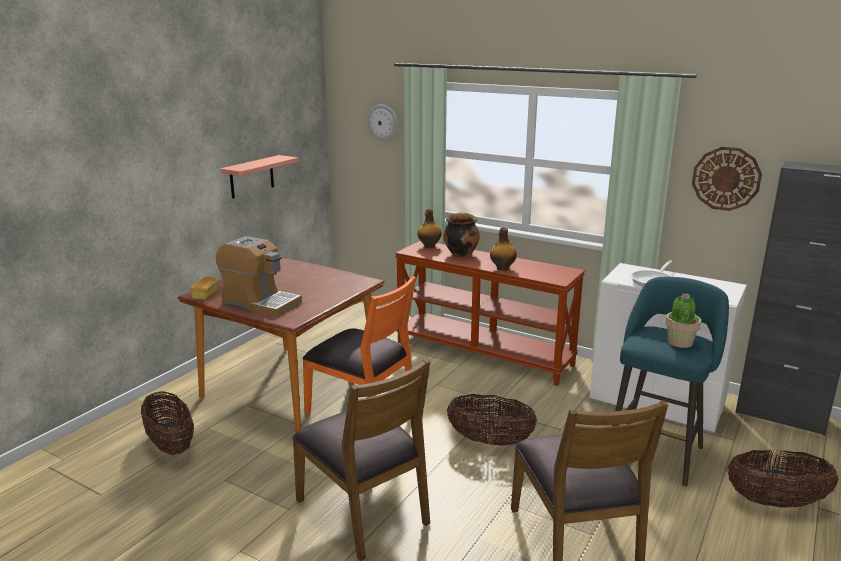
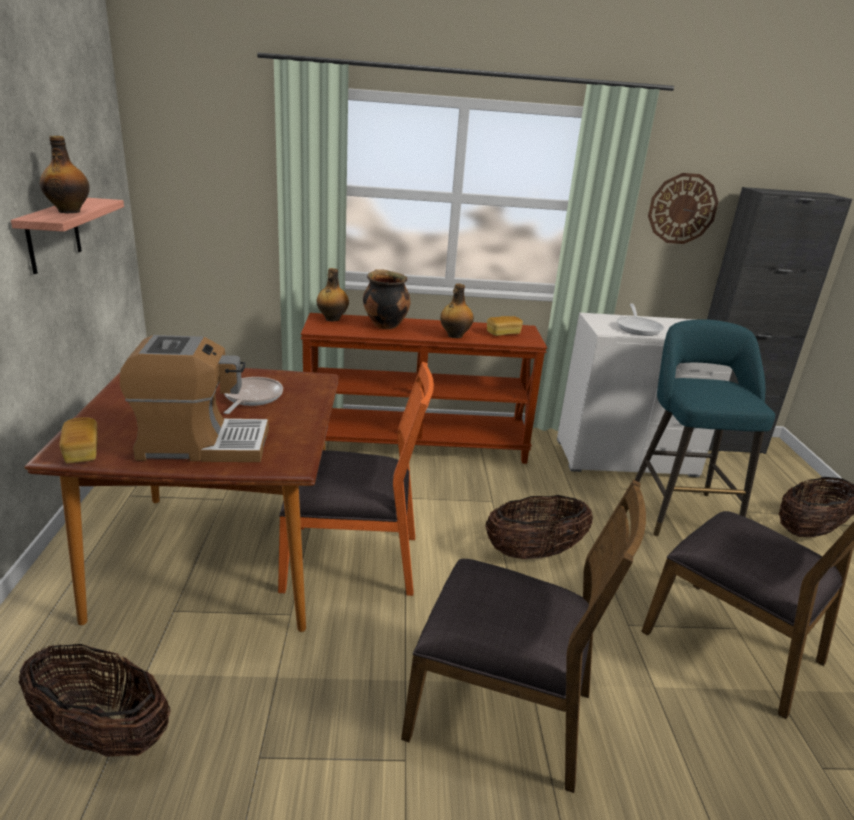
camera: 35 degrees left, 5 degrees up
(255, 164) = (69, 211): none -> bottle
(315, 285) = (251, 398): none -> frying pan
(383, 122) = (230, 147): wall clock -> none
(545, 272) = (503, 333): none -> bread
(679, 342) = (728, 391): potted plant -> none

